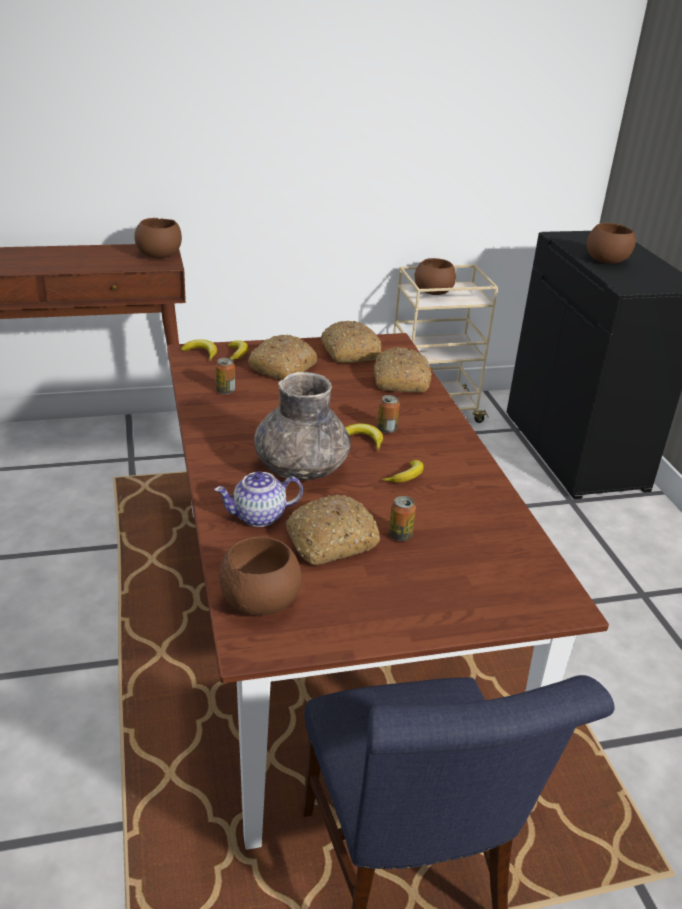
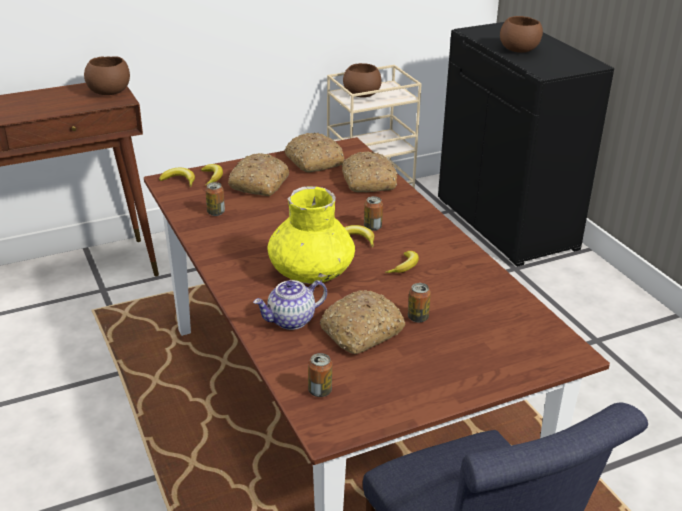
camera: 10 degrees left, 0 degrees up
(259, 600) = (320, 391): brown bowl -> can
(301, 468) = (311, 272): grey vase -> yellow vase

